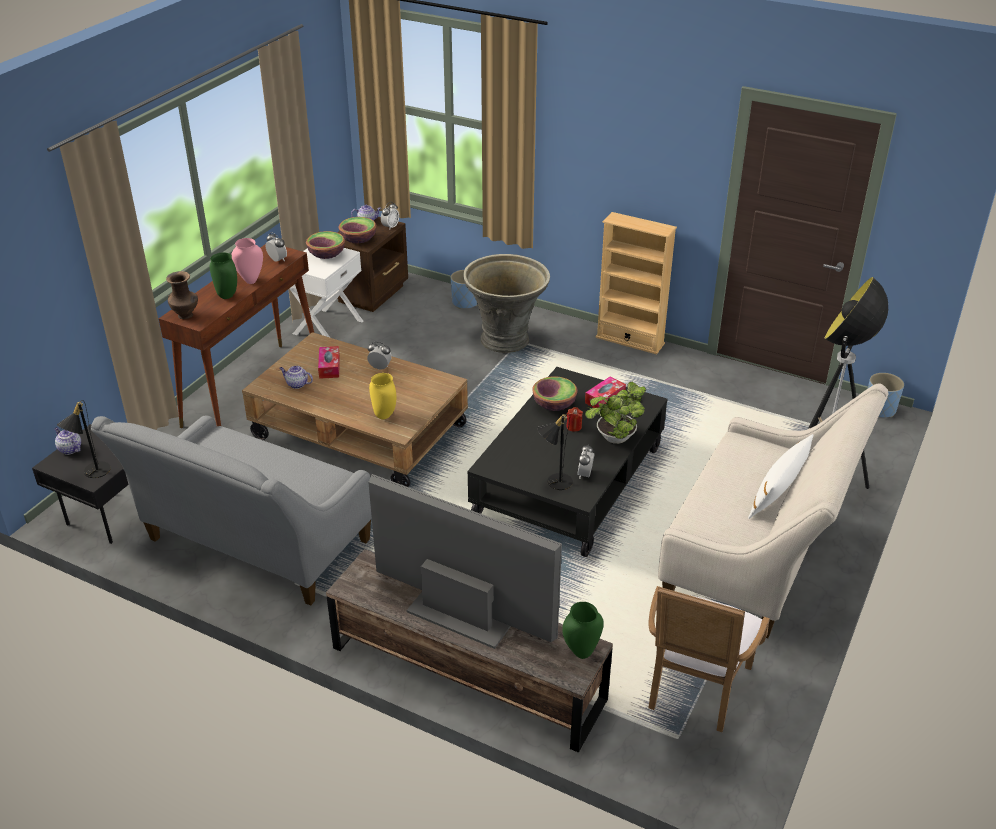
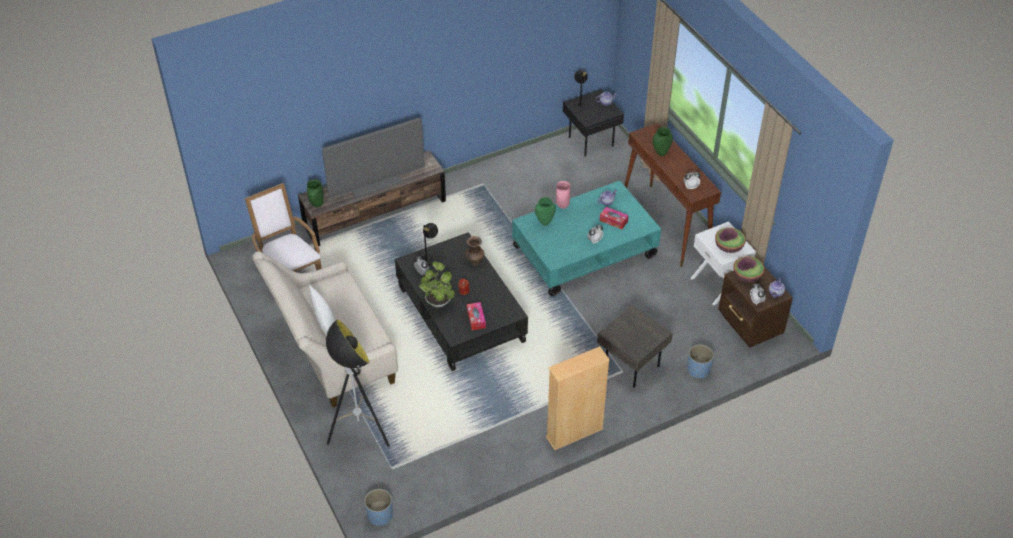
camera: 125 degrees right, 10 degrees up
(186, 315) = (651, 132): brown vase -> brown vase (474, 262)
(251, 281) = (671, 168): pink vase -> pink vase (562, 206)
(252, 547) = (522, 179): grey sofa -> none
(359, 432) = (584, 251): brown coffee table -> turquoise coffee table
(384, 416) = (544, 222): yellow vase -> green vase
(506, 340) = (630, 366): grey planter -> grey side table
(554, 405) = (491, 294): bowl -> none

